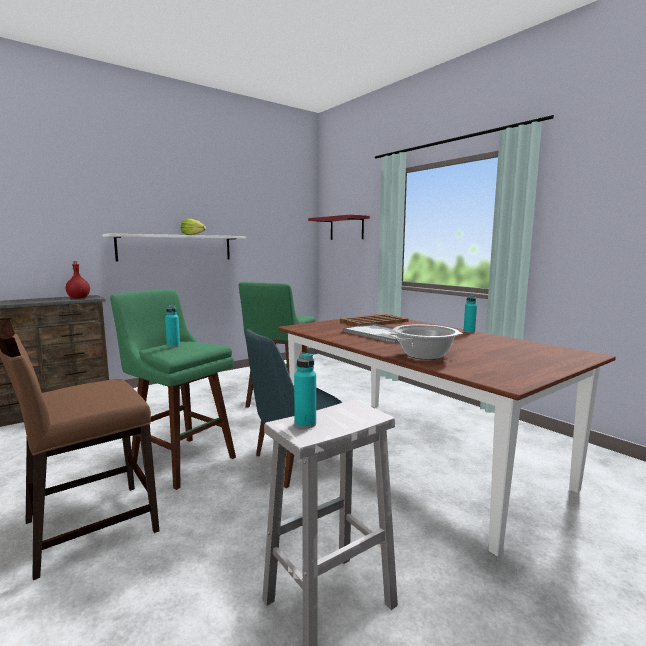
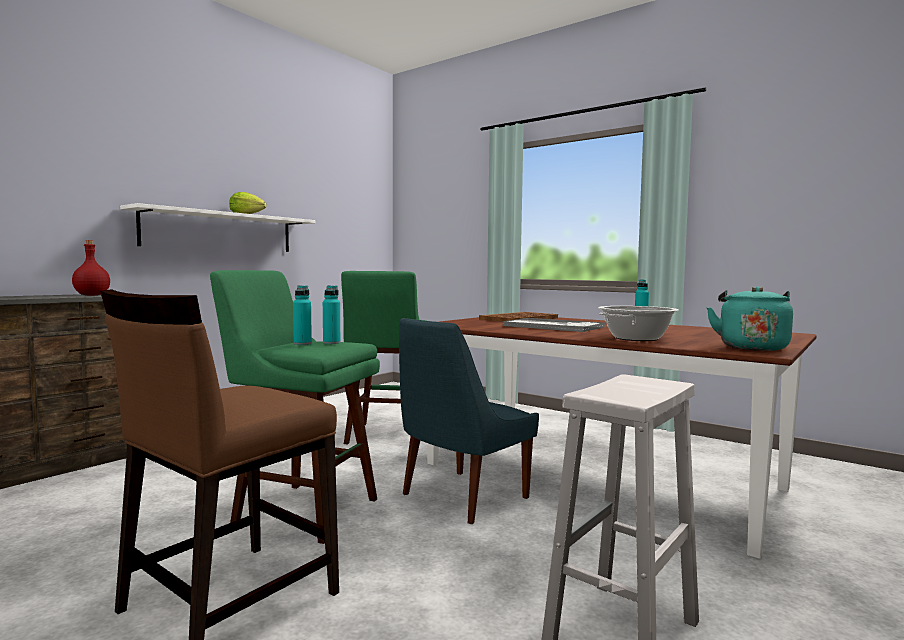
camera: 15 degrees left, 5 degrees down
(305, 424) = (612, 392): turquoise bottle -> turquoise bottle (331, 343)
(346, 228) = (436, 217): red shelf -> none
(507, 375) = (751, 347): none -> turquoise kettle

